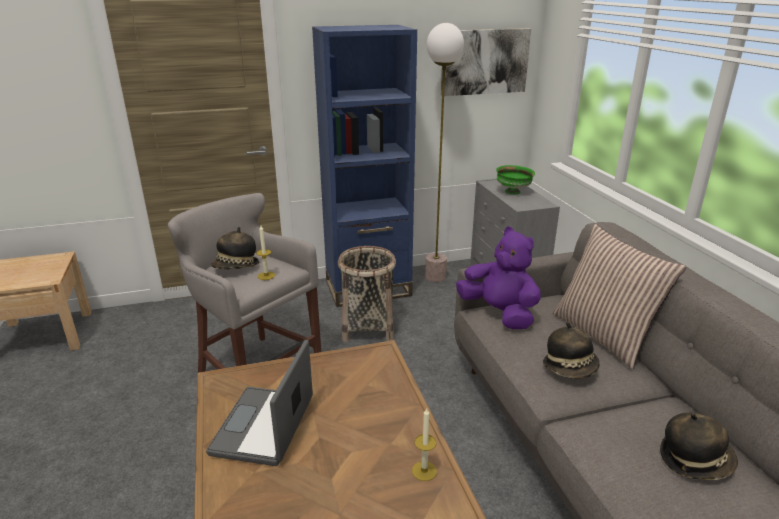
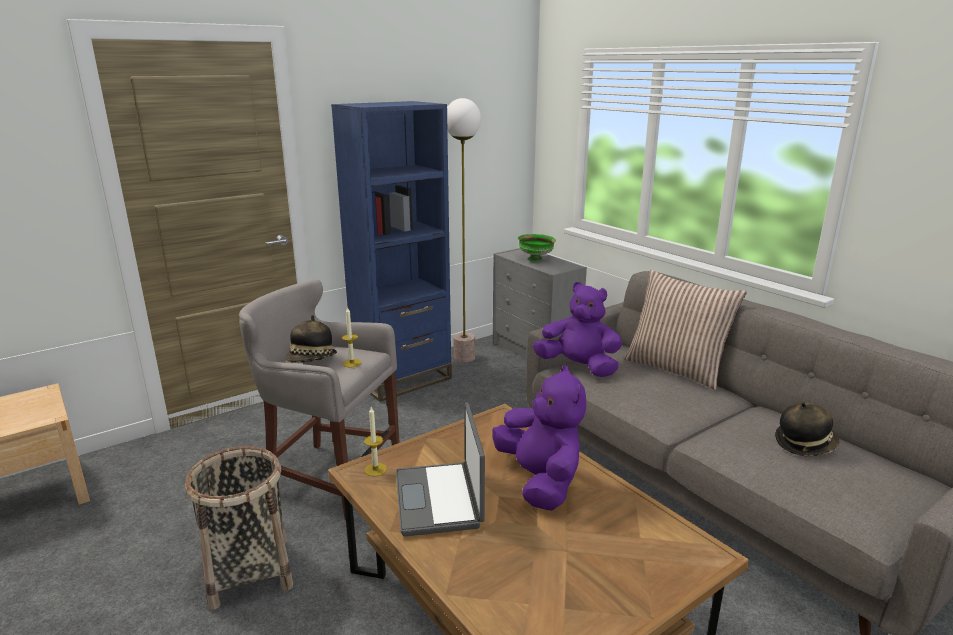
camera: 20 degrees left, 5 degrees down
(368, 327) = (425, 414): basket -> basket (250, 571)
(368, 431) = (540, 481): none -> purple plush toy
(424, 471) = (613, 499): candle -> candle (375, 469)
(484, 61) = (489, 136): picture -> none
(570, 368) = (669, 398): hat -> none

